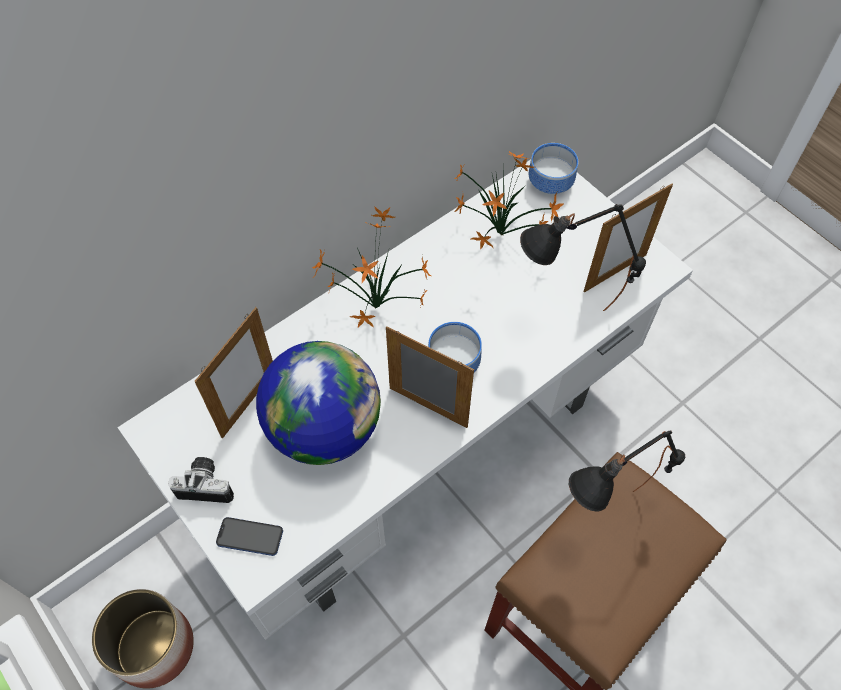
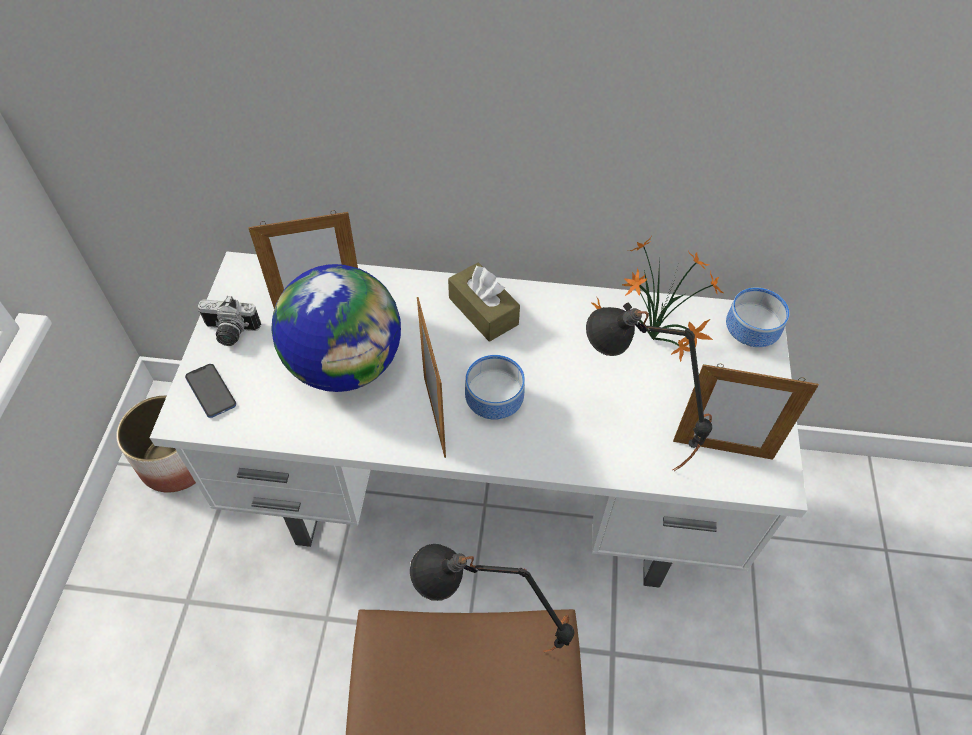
camera: 45 degrees right, 5 degrees down
(207, 484) = (230, 333): camera -> camera turned 135 degrees clockwise
(372, 307) = (483, 311): potted plant -> brown tissue box

